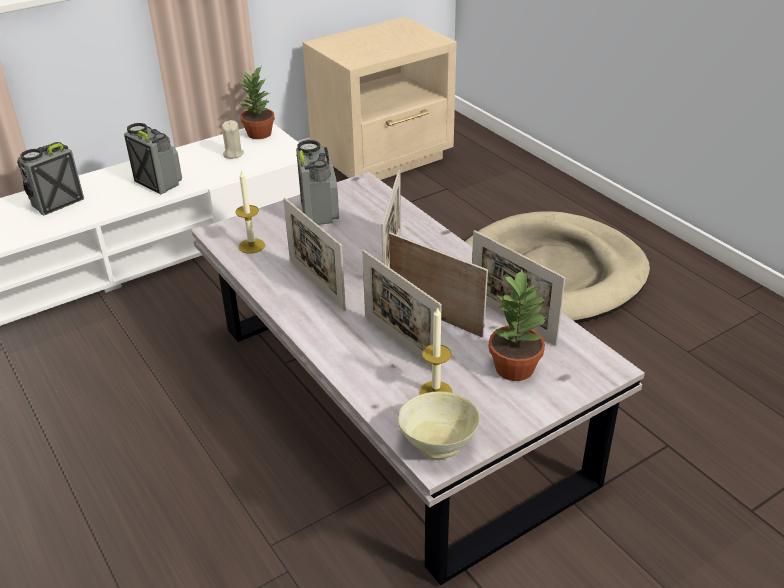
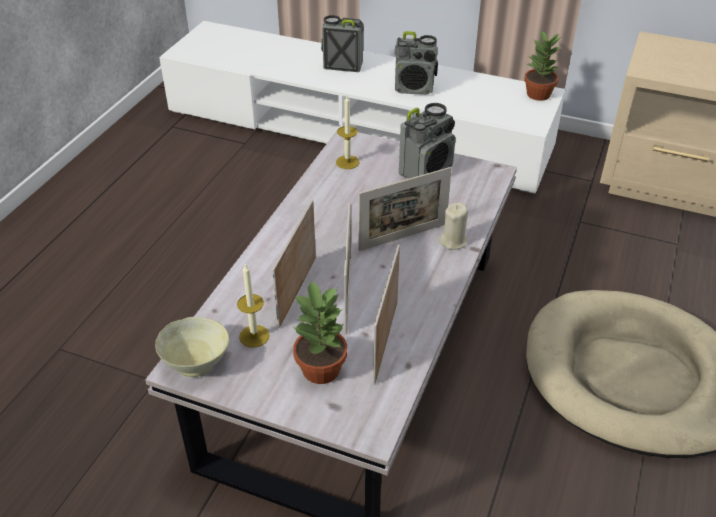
camera: 55 degrees right, 5 degrees up
(158, 183) = (414, 88): radio -> radio turned 90 degrees clockwise
(233, 154) = (493, 98): beige candle -> beige candle (453, 241)
(316, 285) = (330, 215): picture frame -> none

